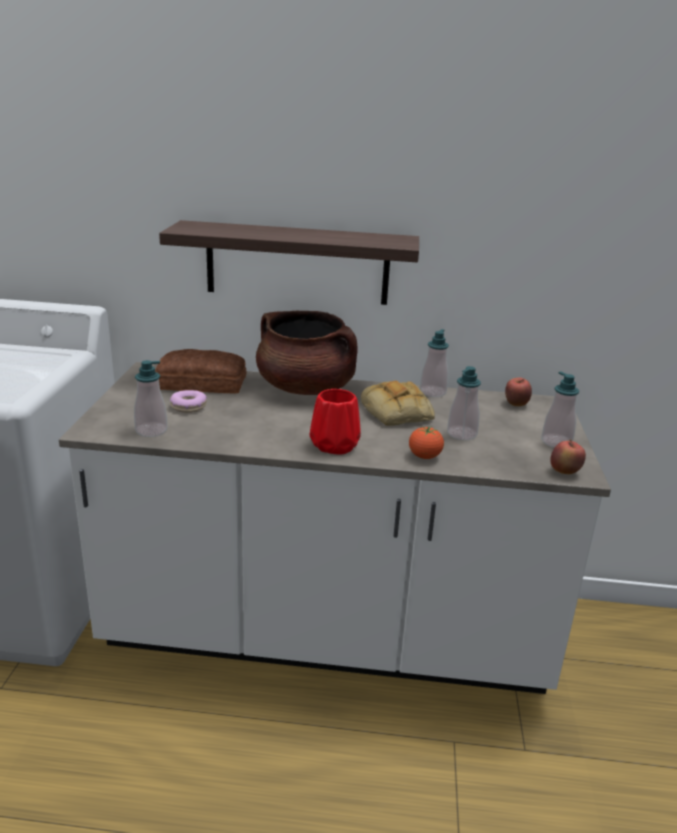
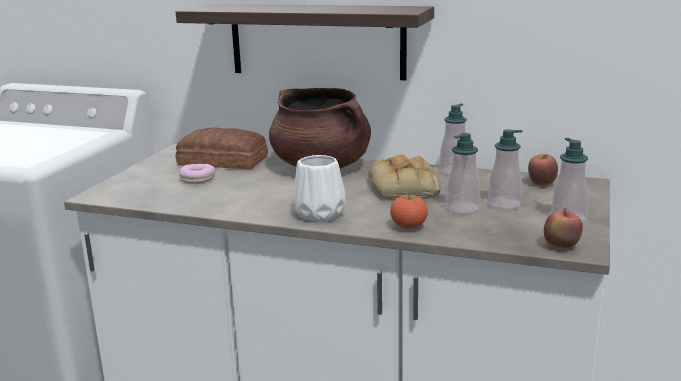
camera: 15 degrees right, 5 degrees down
(151, 431) = (150, 197): soap dispenser -> soap dispenser (504, 204)
(336, 445) = (320, 214): red vase -> white vase

